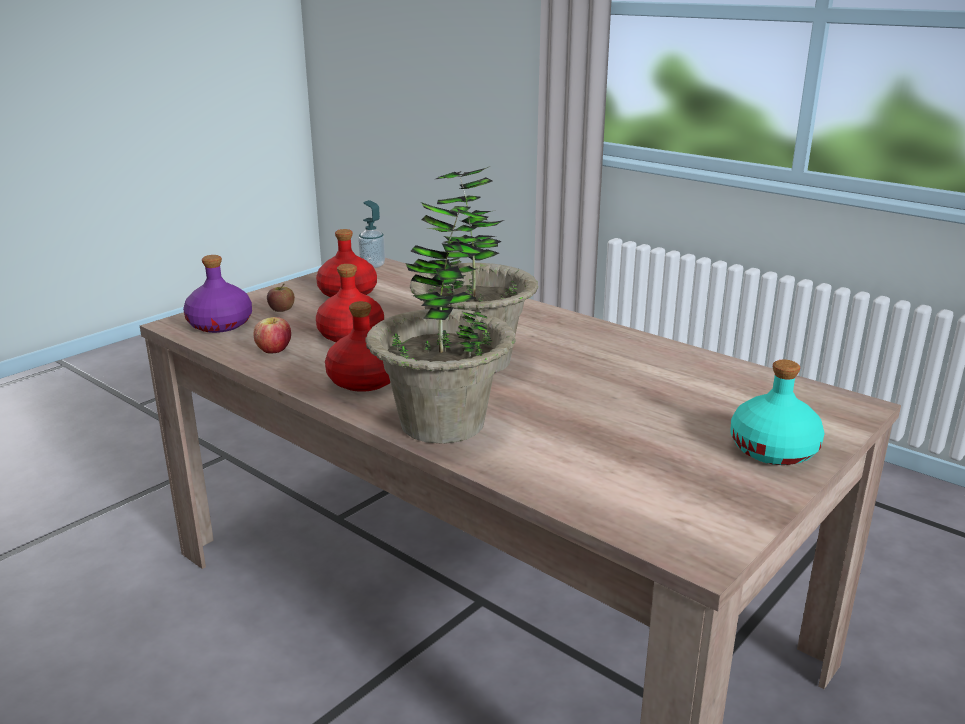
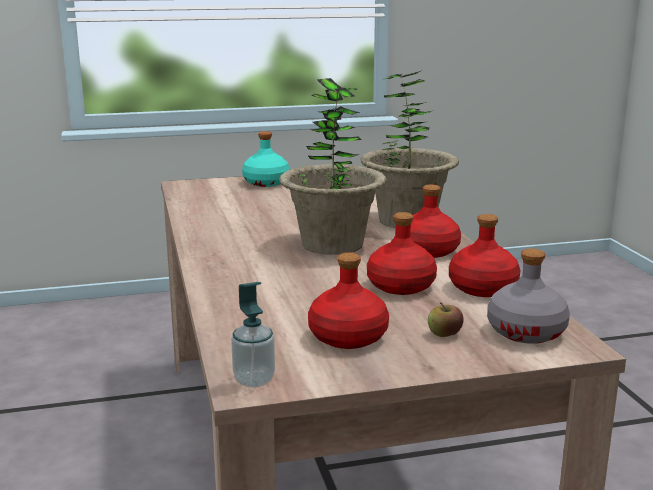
camera: 145 degrees left, 5 degrees down
(220, 325) = (526, 331): purple bottle -> grey bottle
(274, 351) = (483, 288): apple -> red bottle

